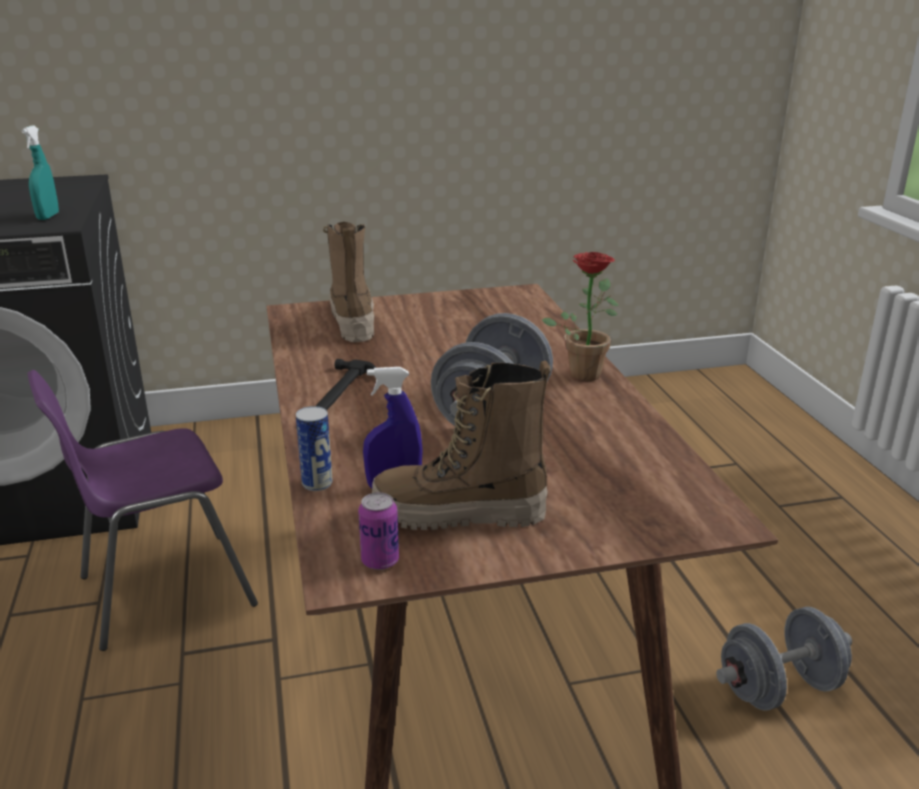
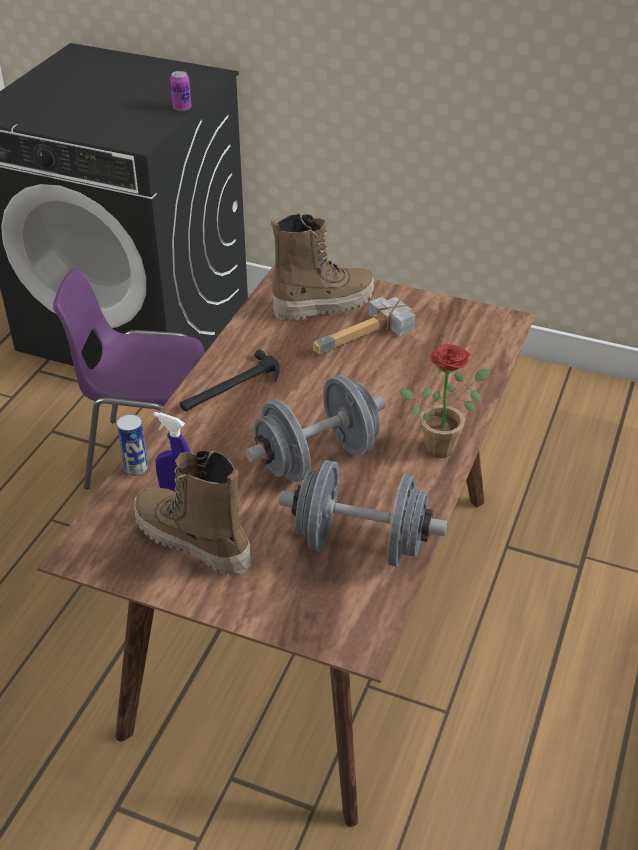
camera: 35 degrees right, 15 degrees up
(48, 217) = (140, 128): turquoise spray bottle -> none
(352, 321) = (323, 304): boot -> boot turned 45 degrees clockwise
(380, 561) = (109, 553): can -> can (182, 108)
(423, 330) = (367, 338): none -> hammer
(779, 688) = (531, 787): grey dumbbell -> grey dumbbell (361, 544)

